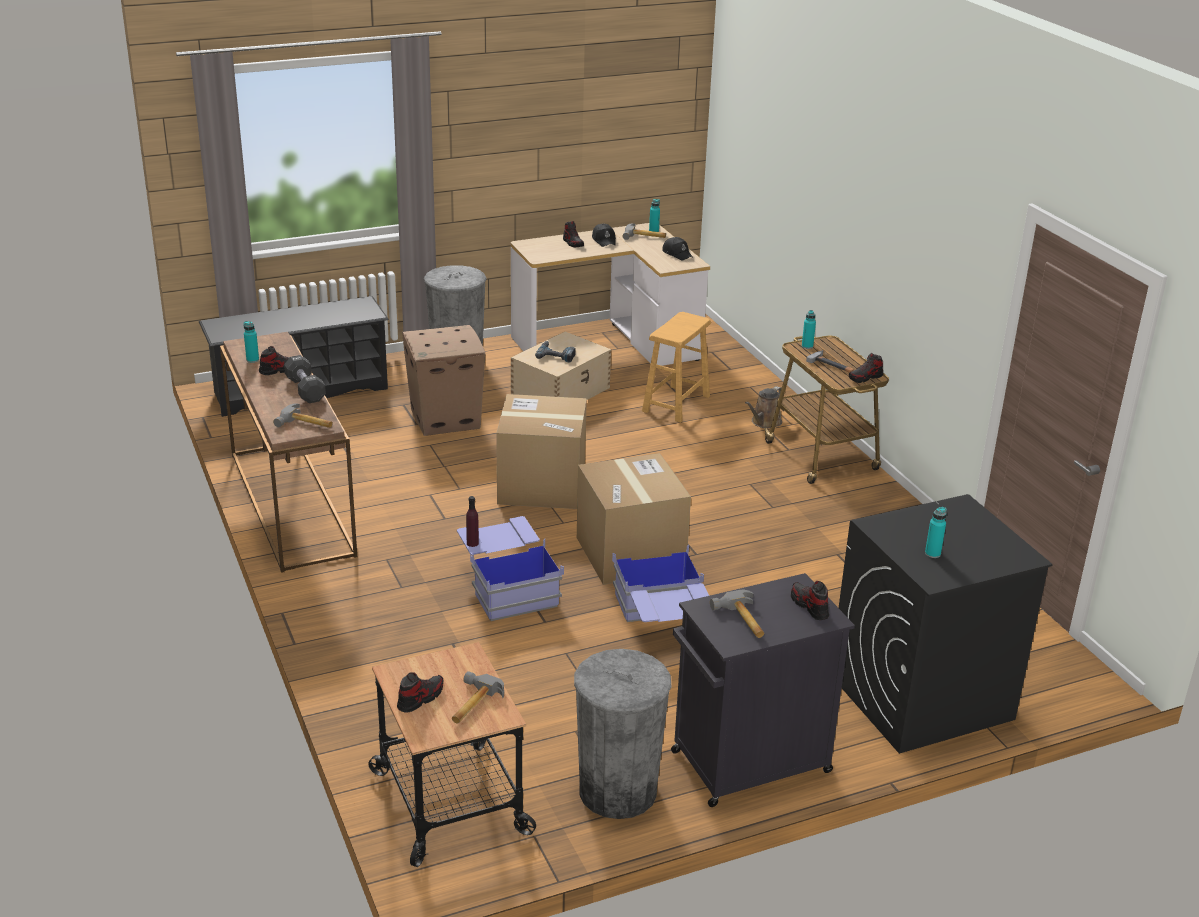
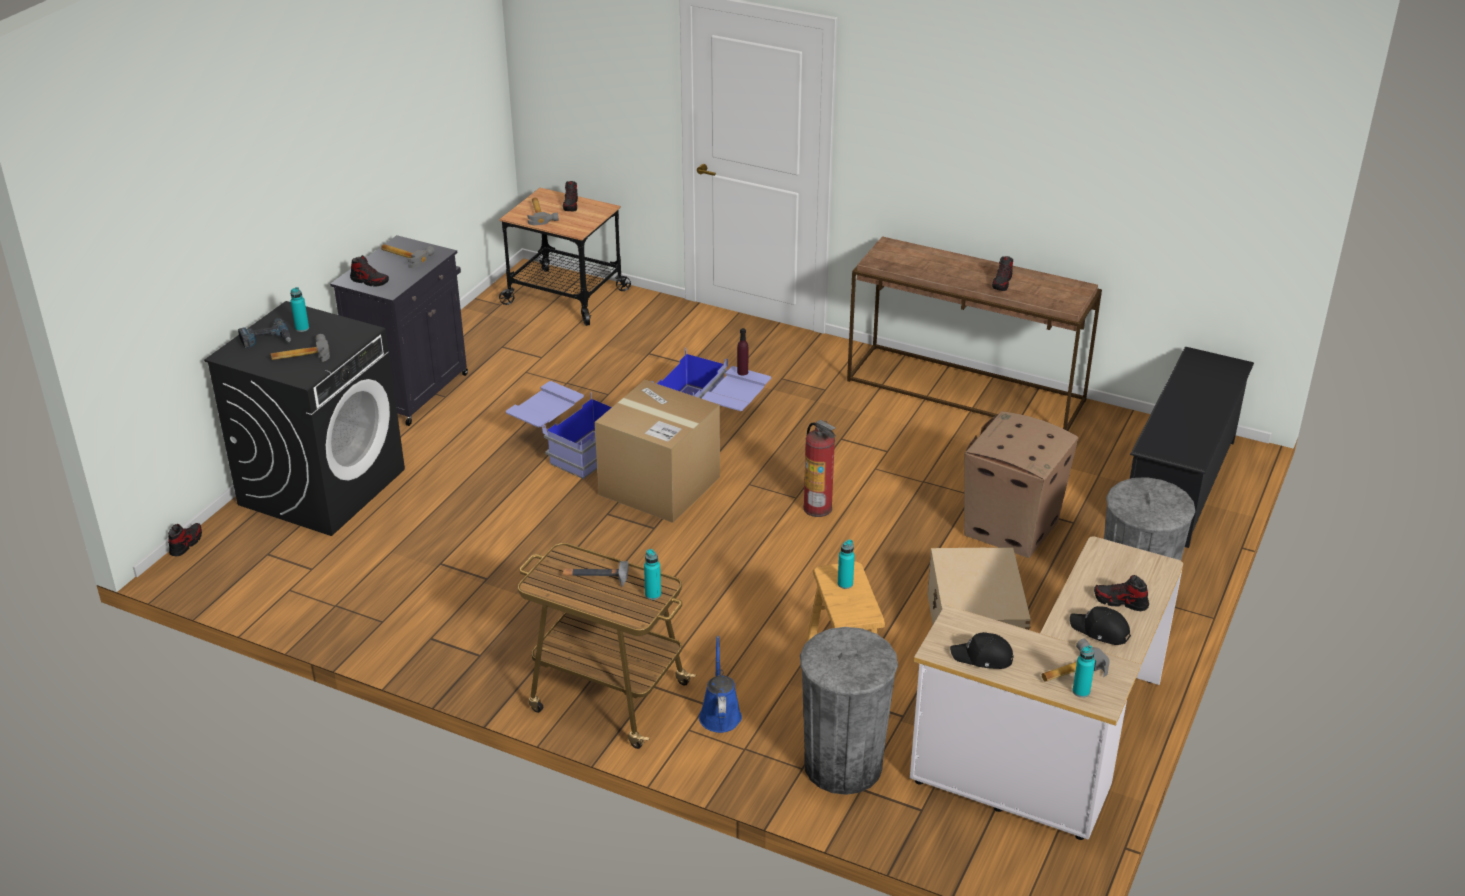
camera: 140 degrees right, 5 degrees up
(252, 360) = (1038, 280): turquoise bottle -> turquoise bottle (845, 584)
(305, 389) = (949, 278): black dumbbell -> none
(306, 424) = (890, 256): hammer -> hammer (300, 355)
(541, 485) = (818, 508): cardboard box -> fire extinguisher
(556, 355) = (979, 576): power drill -> power drill (266, 340)
(618, 791) = (478, 342): grey trash can -> grey trash can (843, 765)
(764, 422) = (720, 713): brown watering can -> blue watering can
(865, 378) = (543, 575): shoe -> shoe (186, 544)

